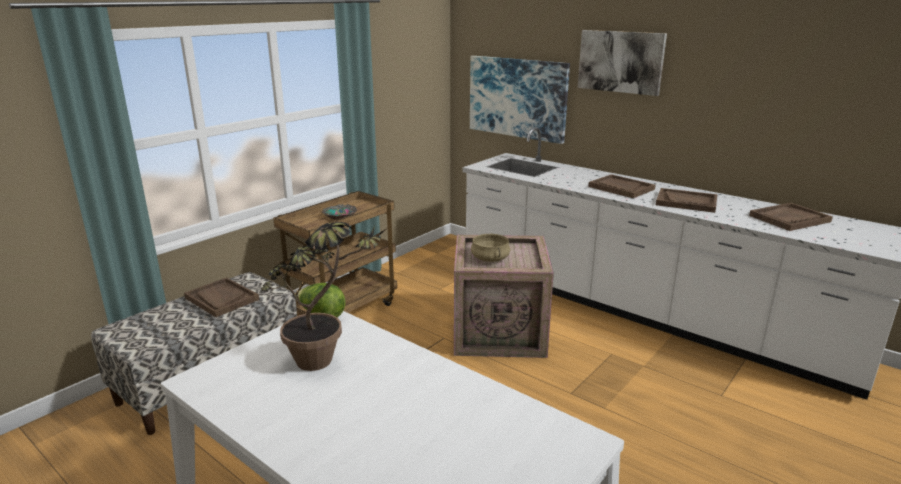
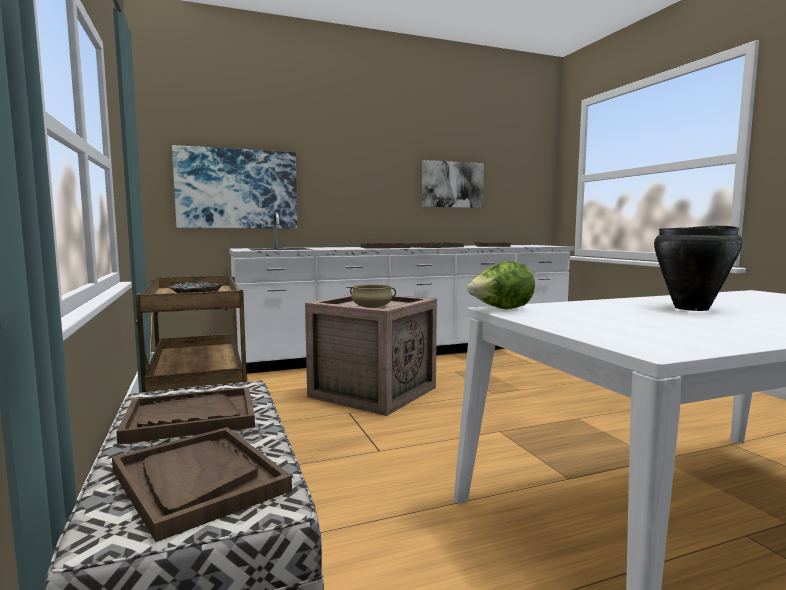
camera: 60 degrees left, 15 degrees down
(154, 328) = (198, 480): none -> brown tray
(327, 361) = (618, 314): potted plant -> none
(390, 393) = (692, 308): none -> black cooking pot
(620, 61) = (342, 151): picture -> picture (452, 184)

